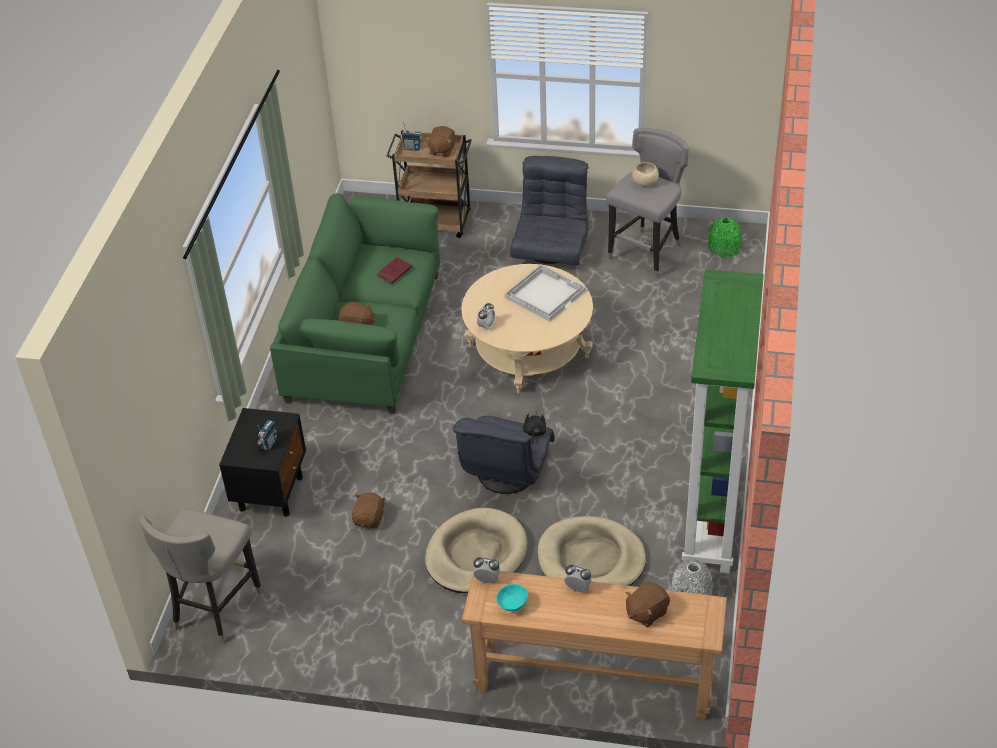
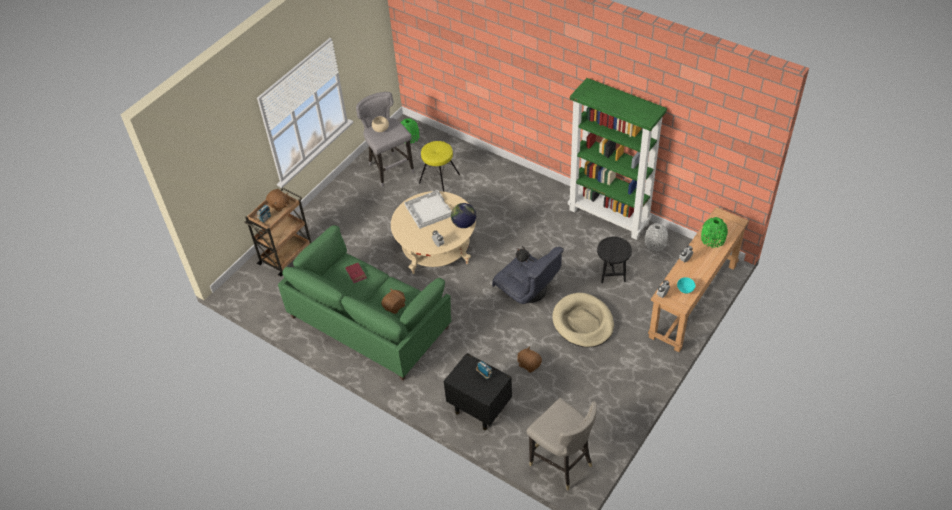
camera: 65 degrees left, 5 degrees up
(540, 337) = (464, 224): none -> globe
(551, 249) = (354, 208): grey armchair -> none
(591, 559) = (612, 274): beige dog bed -> black side table
(646, 612) = (713, 239): brown plush toy -> green vase
(662, 306) = (439, 179): none -> yellow stool

